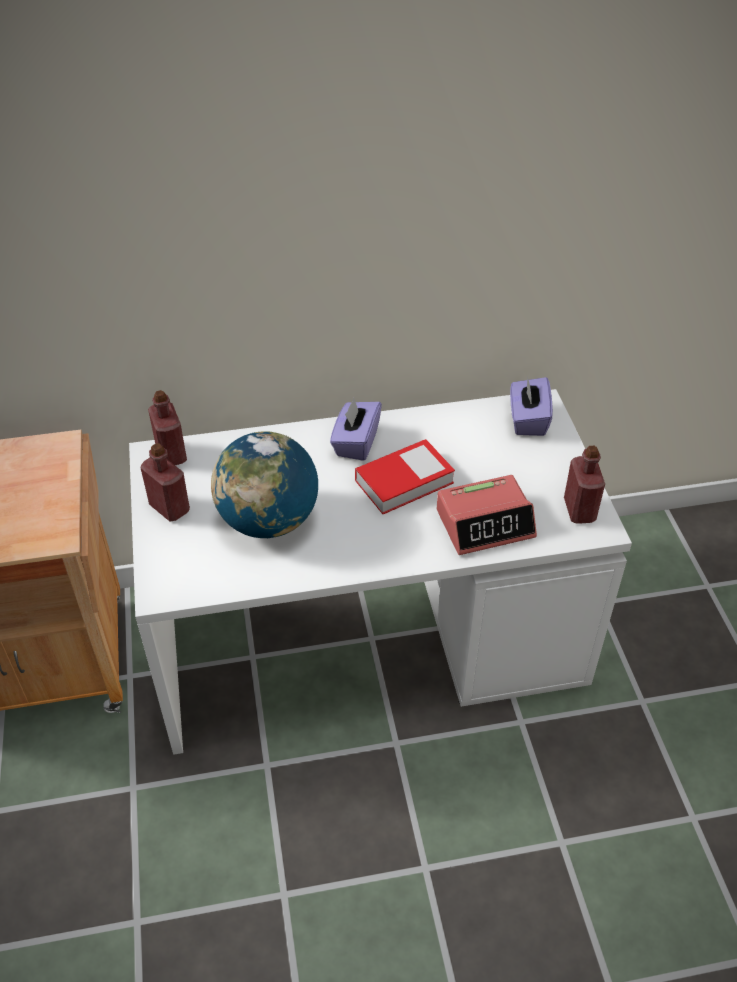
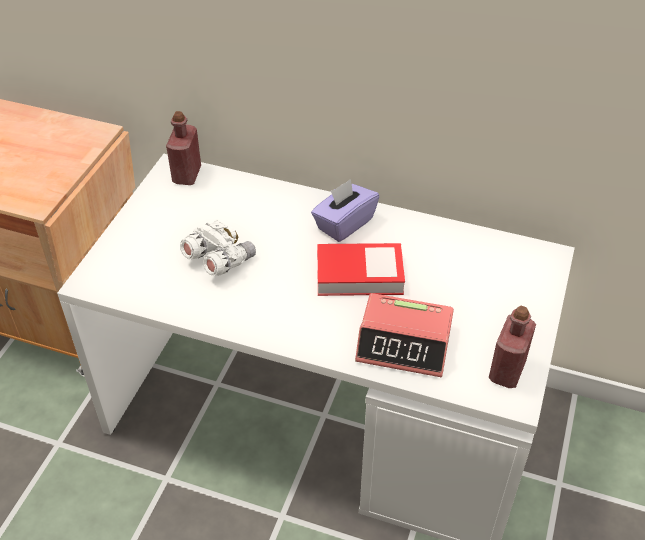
camera: 30 degrees right, 0 degrees up
(169, 508) = (151, 217): red bottle -> none
(269, 521) = (218, 260): globe -> white binoculars
(527, 420) = (521, 265): purple tissue box -> none

